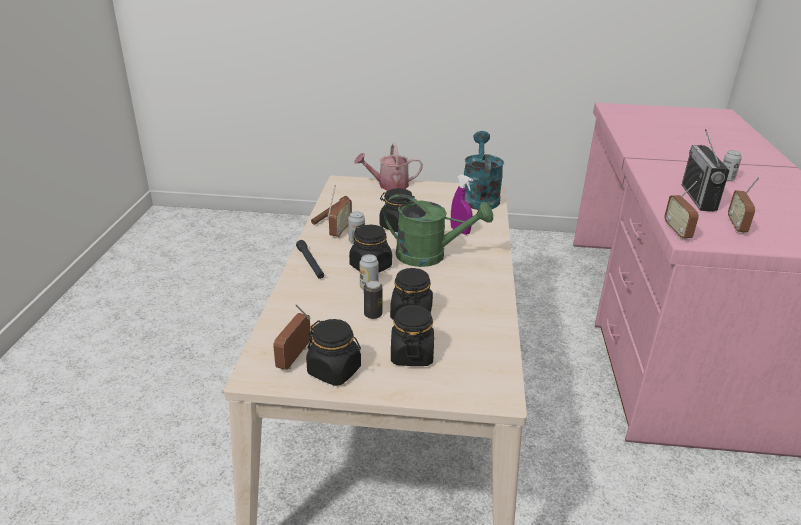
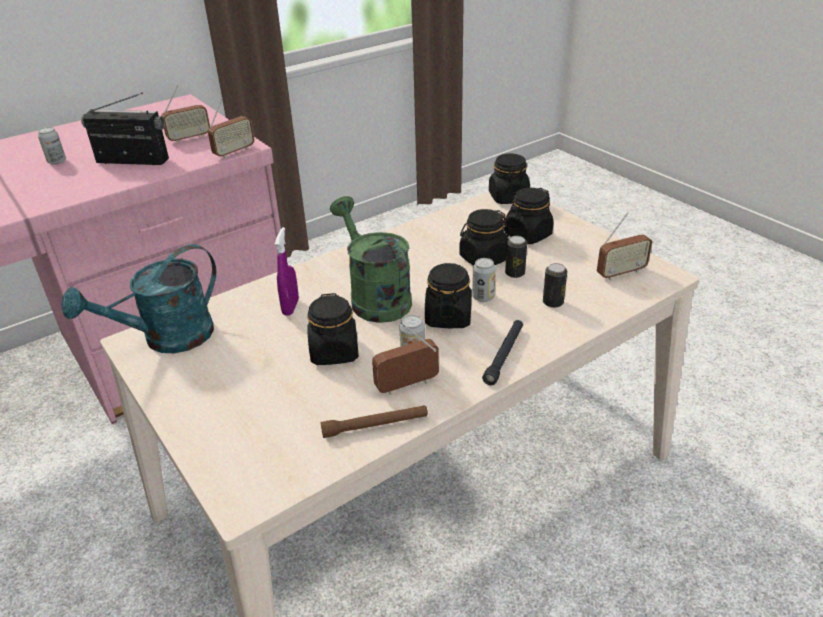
camera: 130 degrees left, 5 degrees up
(319, 307) = (553, 302): none -> can
(334, 371) = (598, 251): black jar -> black jar (508, 197)
(389, 185) = (205, 438): watering can -> none
(698, 197) = (132, 161): radio -> radio turned 135 degrees counterclockwise

